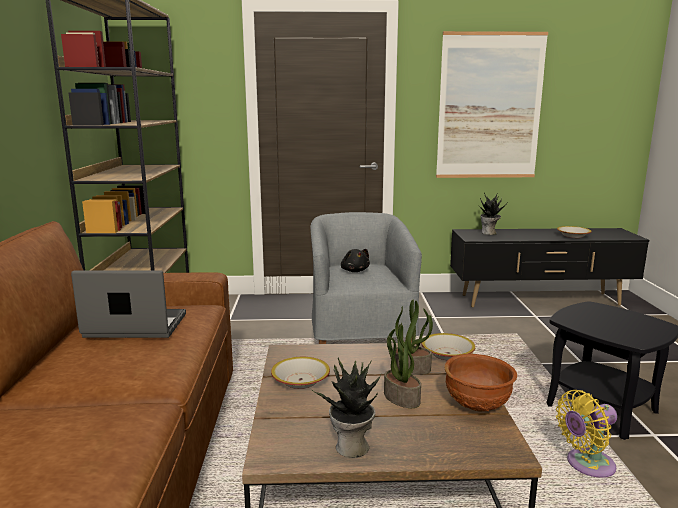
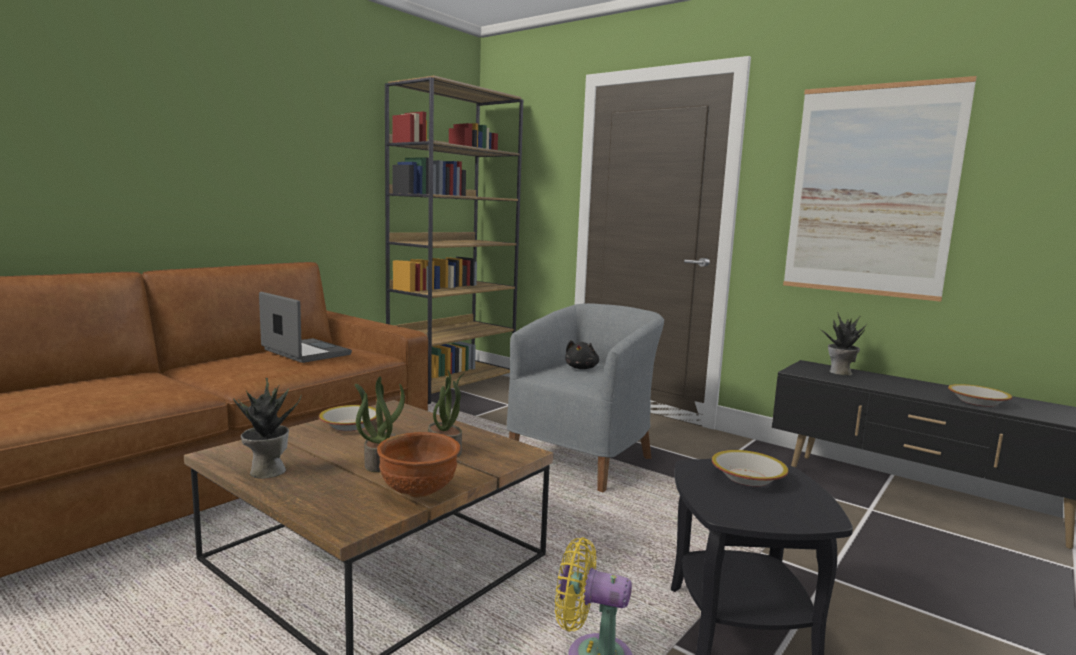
camera: 40 degrees right, 5 degrees down
(448, 354) = (507, 453): bowl -> bowl (748, 478)

